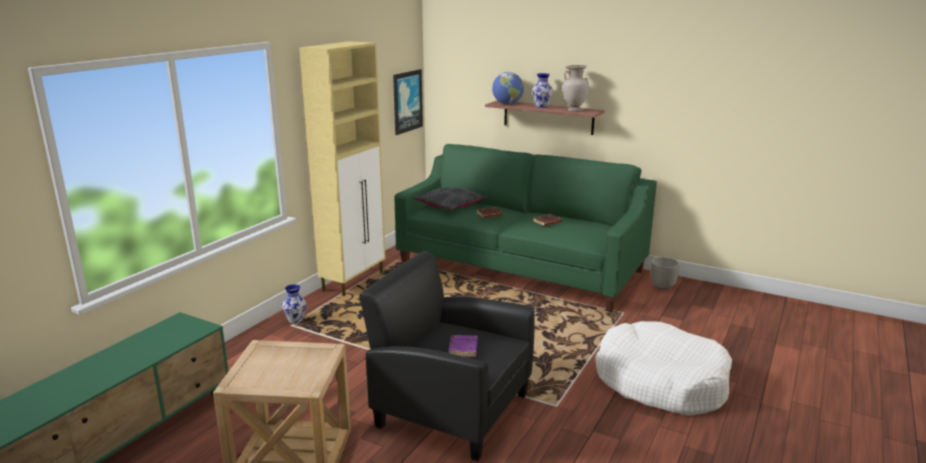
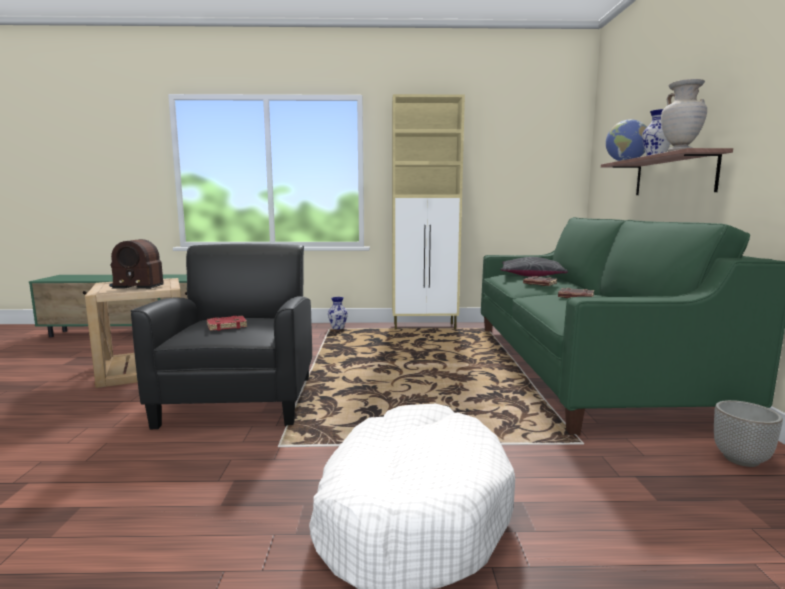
camera: 60 degrees right, 10 degrees down
(289, 365) = (137, 286): none -> radio
(407, 101) = (554, 175): picture -> none
(462, 348) = (227, 326): purple book -> red book

